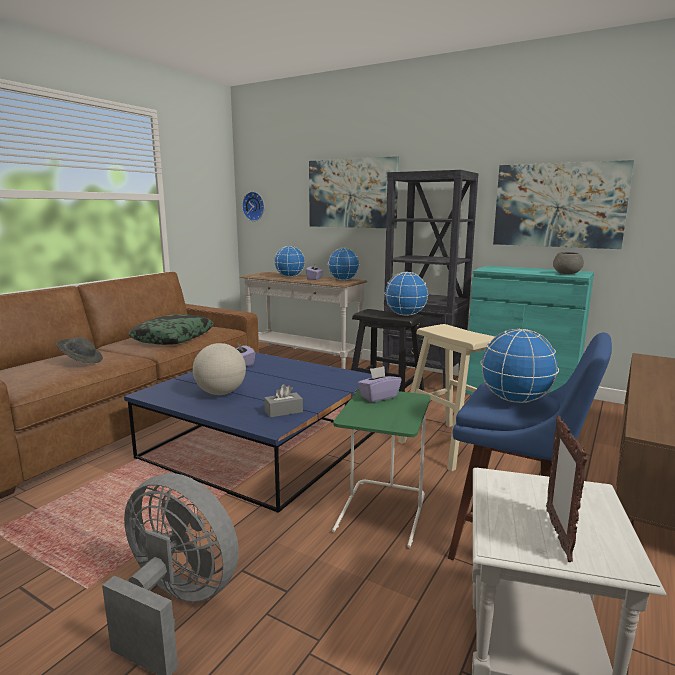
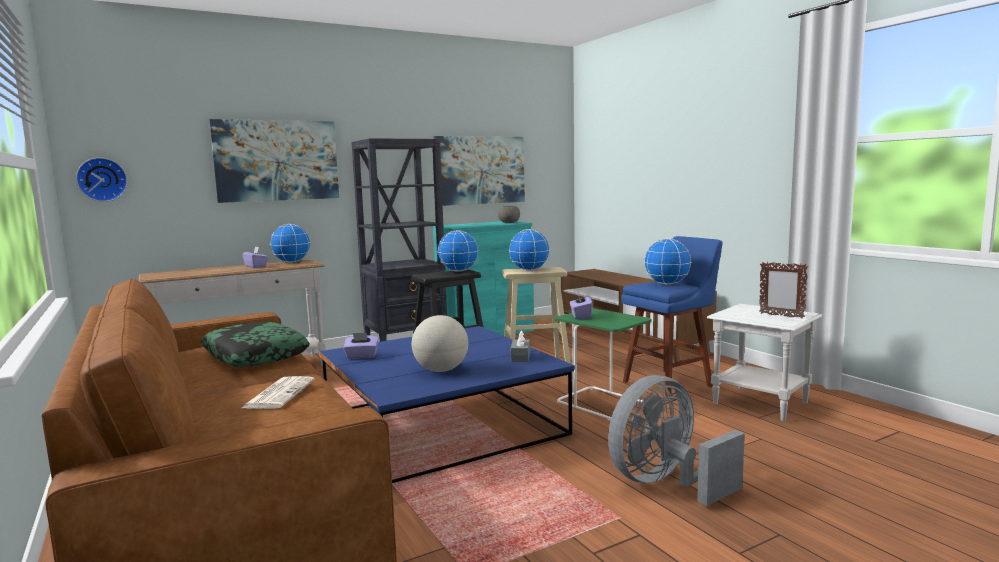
camera: 60 degrees left, 5 degrees down
(81, 361) = (279, 393): grey hat -> newspaper
(290, 277) = (215, 270): globe -> globe (529, 270)

